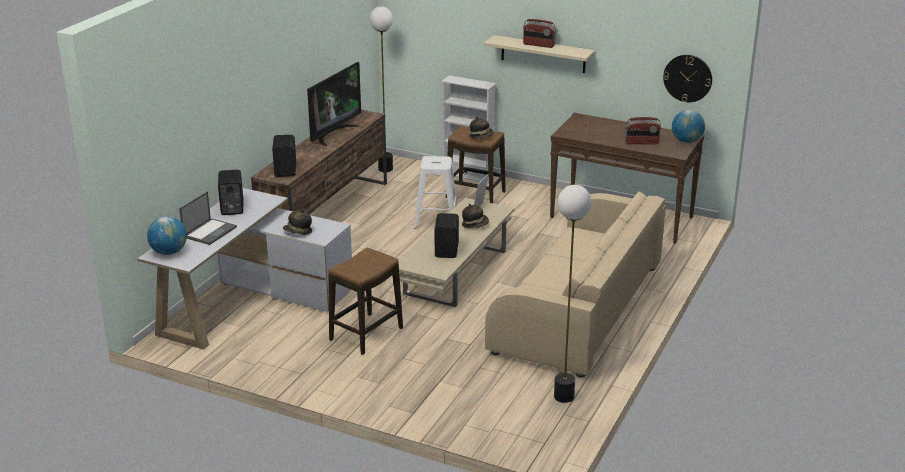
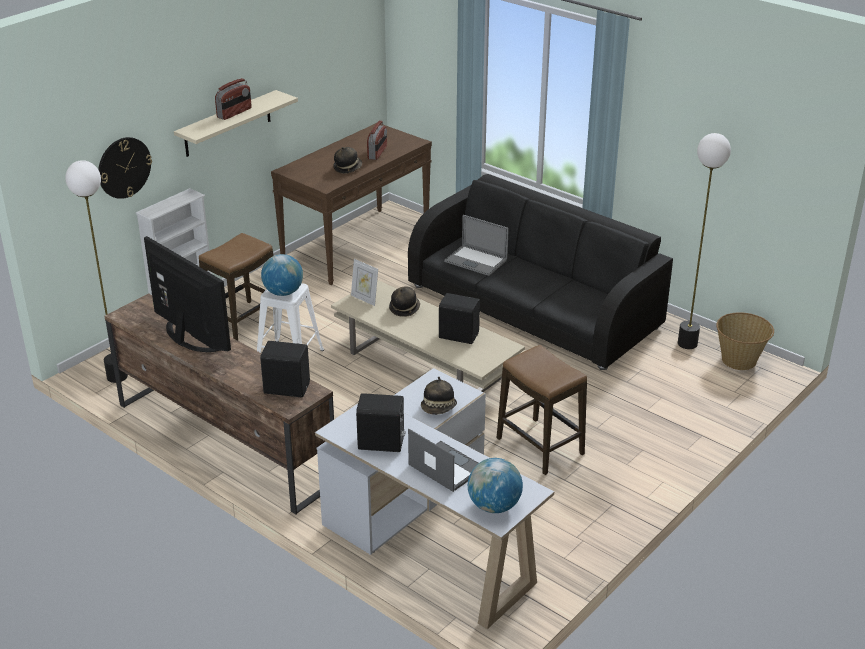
camera: 75 degrees left, 5 degrees up
(481, 137) = (244, 247): hat -> hat (347, 168)
(550, 429) = (739, 360): none -> basket
(579, 309) = (534, 306): beige sofa -> black sofa
(580, 247) = (475, 261): none -> laptop
(686, 141) = (387, 132): globe -> globe (283, 292)
(687, 78) = (354, 73): wall clock -> wall clock (124, 167)

